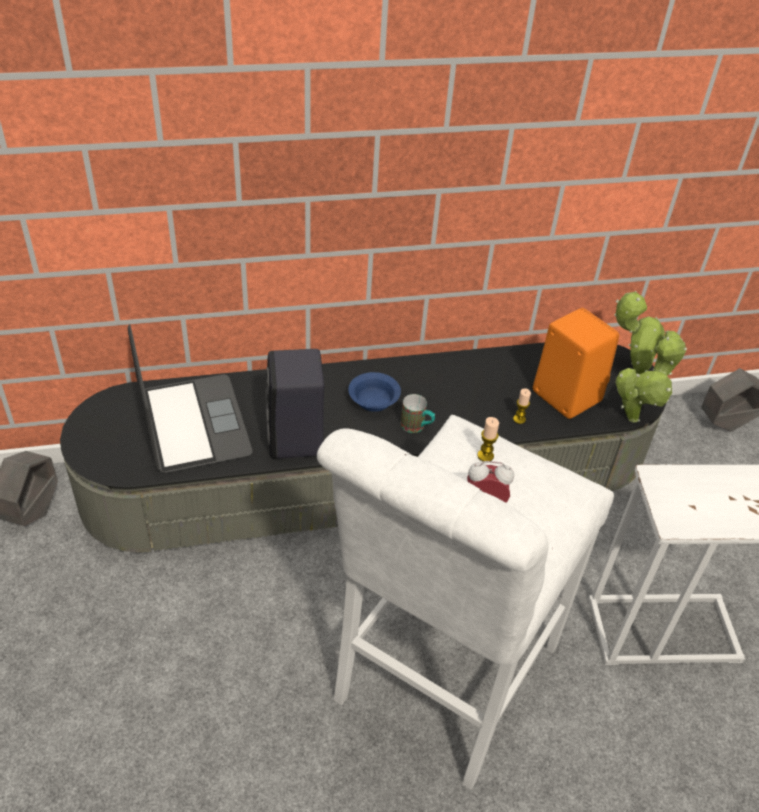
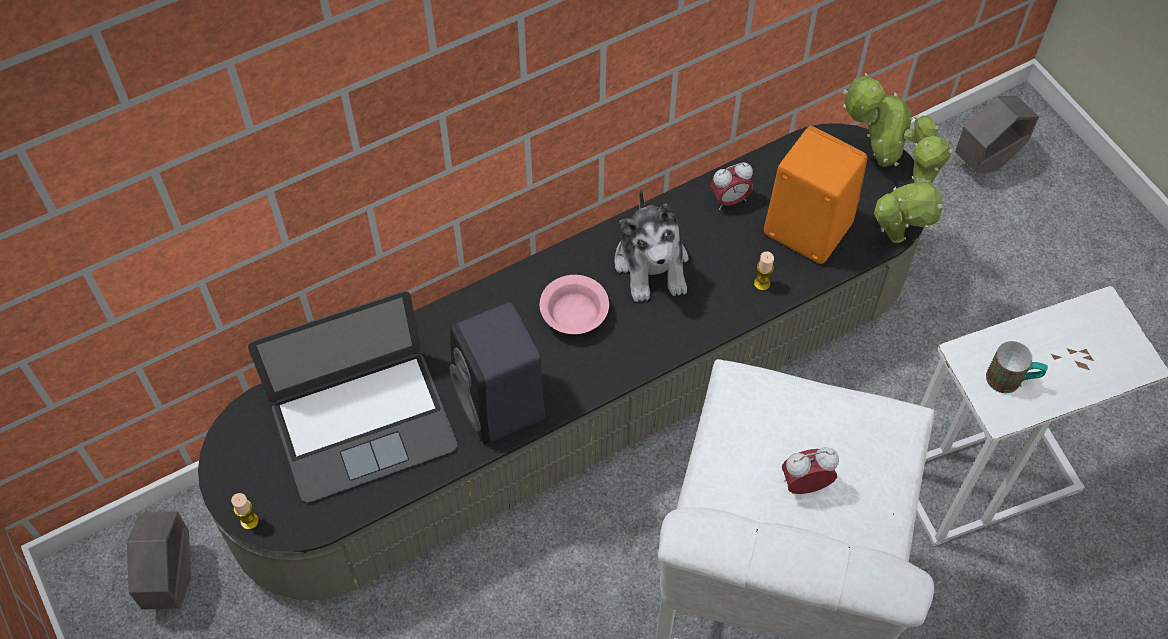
camera: 15 degrees left, 15 degrees up
(193, 423) = (363, 424): laptop -> laptop turned 105 degrees clockwise
(374, 400) = (574, 313): blue bowl -> pink bowl
(417, 427) = (642, 337): mug -> mug (1011, 380)
(443, 387) = (652, 264): none -> plush toy
(485, 456) = (782, 416): candle -> candle (249, 521)
(515, 365) = (729, 200): none -> alarm clock

